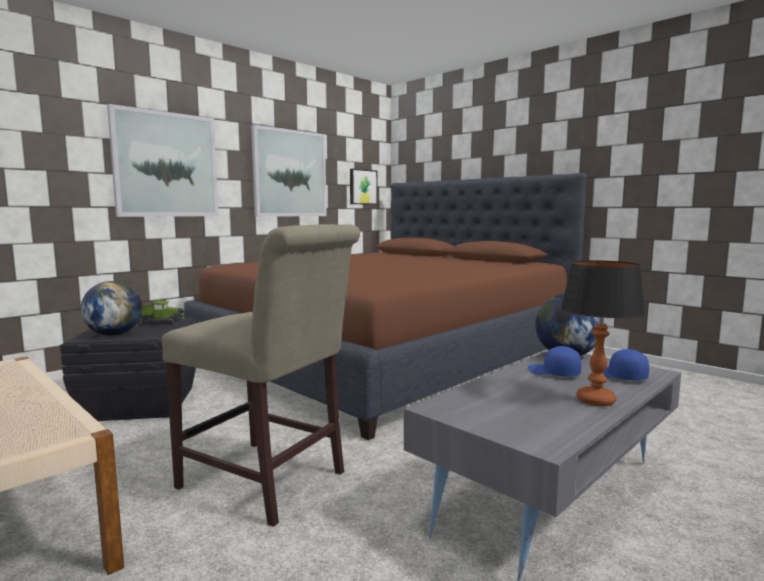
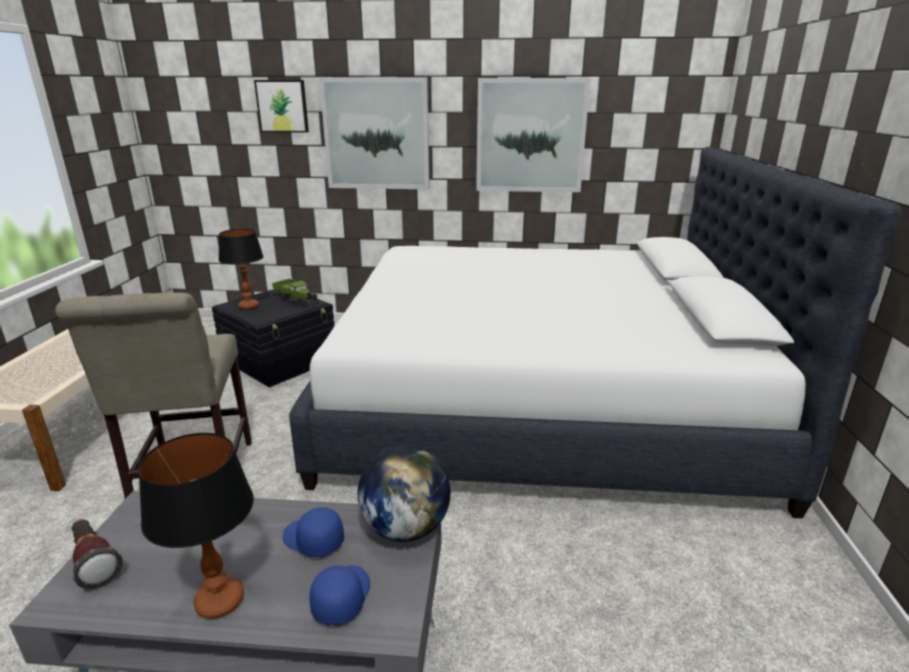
camera: 50 degrees right, 15 degrees up
(114, 334) = (249, 306): globe -> table lamp
(362, 187) = (657, 150): picture -> picture (282, 106)
(388, 355) = (537, 398): brown bed -> white bed
(501, 429) = (94, 562): none -> flashlight
(553, 373) = (312, 540): blue cap -> blue cap turned 60 degrees counterclockwise

